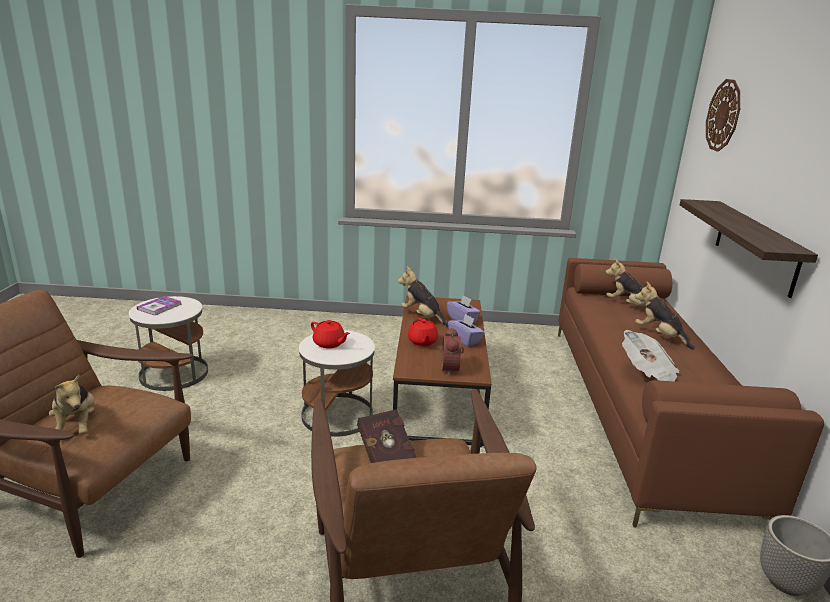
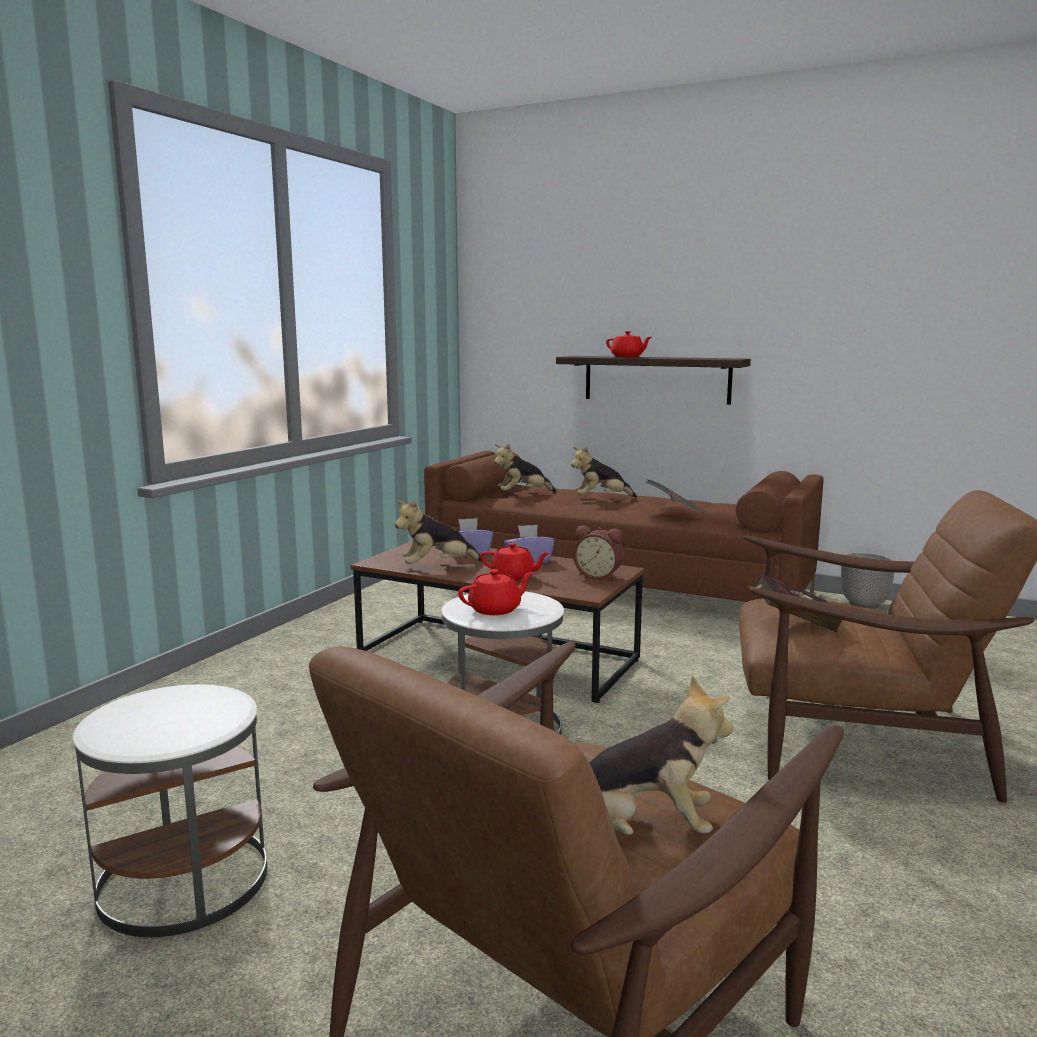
camera: 65 degrees left, 10 degrees down
(159, 307) = (151, 722): book -> none
(723, 115) = (538, 272): wall clock -> none
(726, 215) = (627, 357): none -> red teapot

